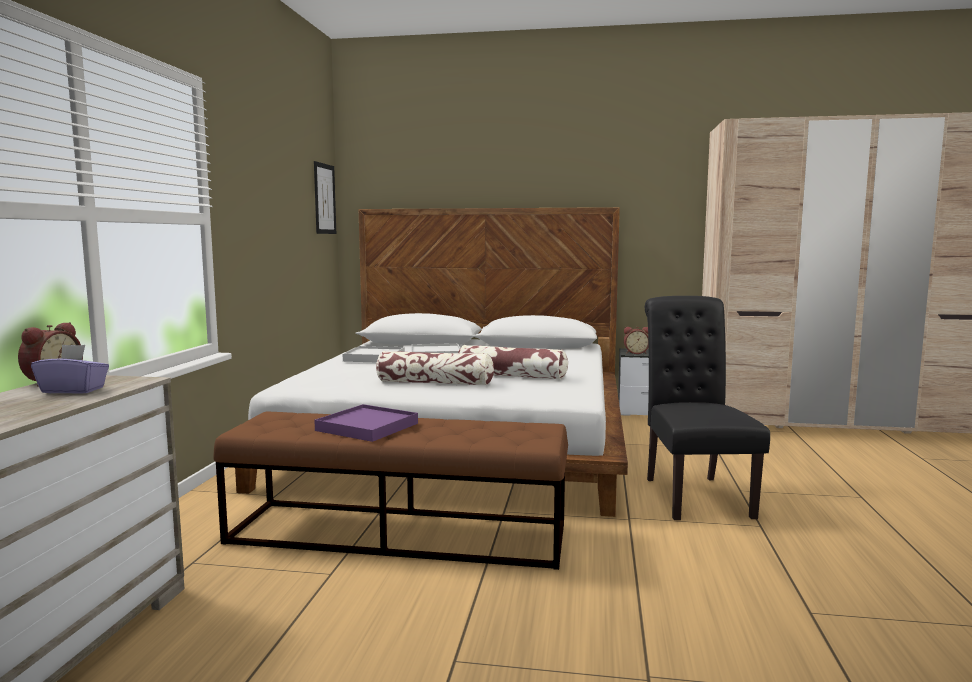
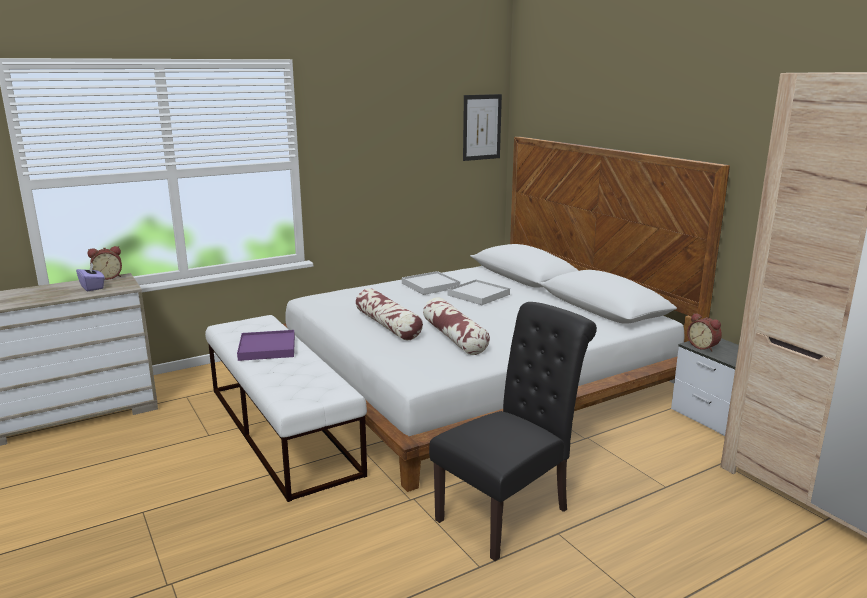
camera: 50 degrees right, 10 degrees up
(399, 533) = (282, 429): brown bench -> white bench

